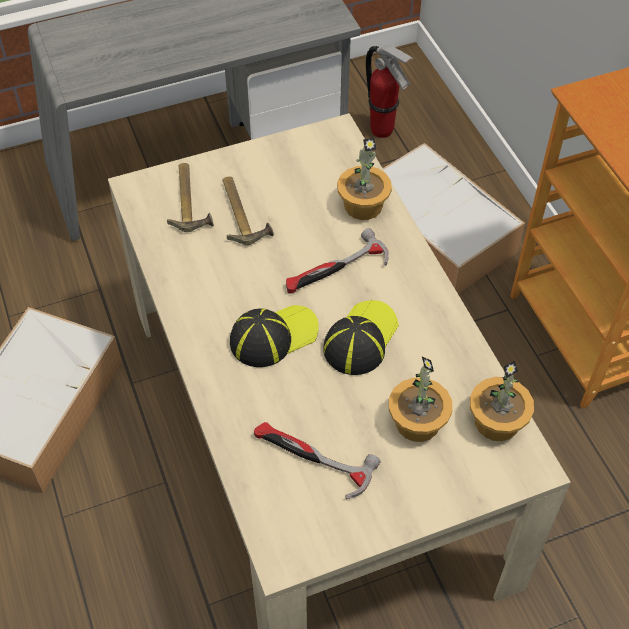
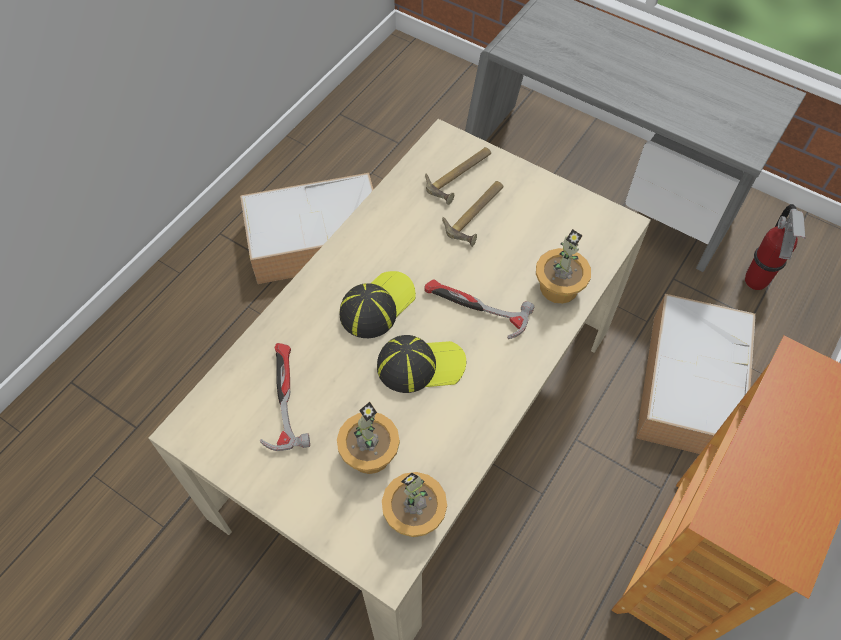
camera: 55 degrees right, 5 degrees up
(273, 336) = (377, 305): cap -> cap turned 75 degrees counterclockwise

